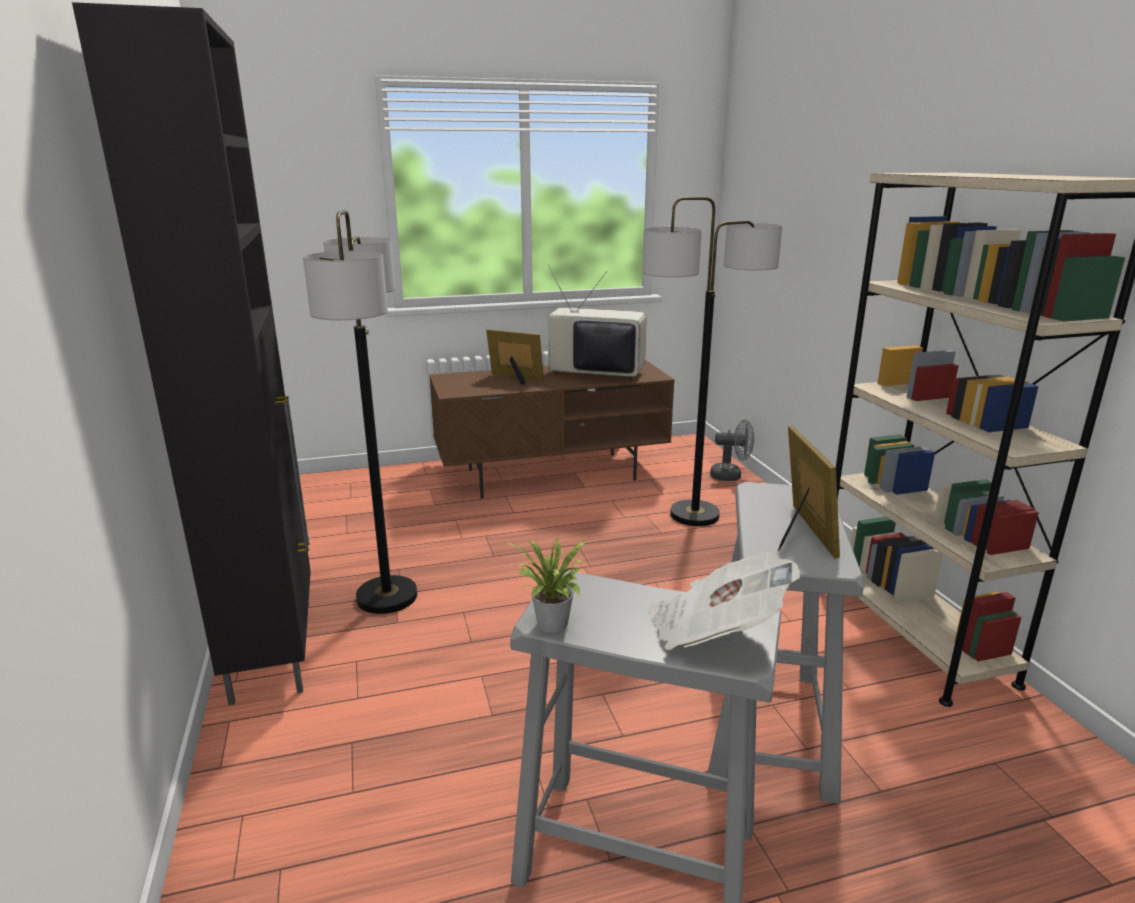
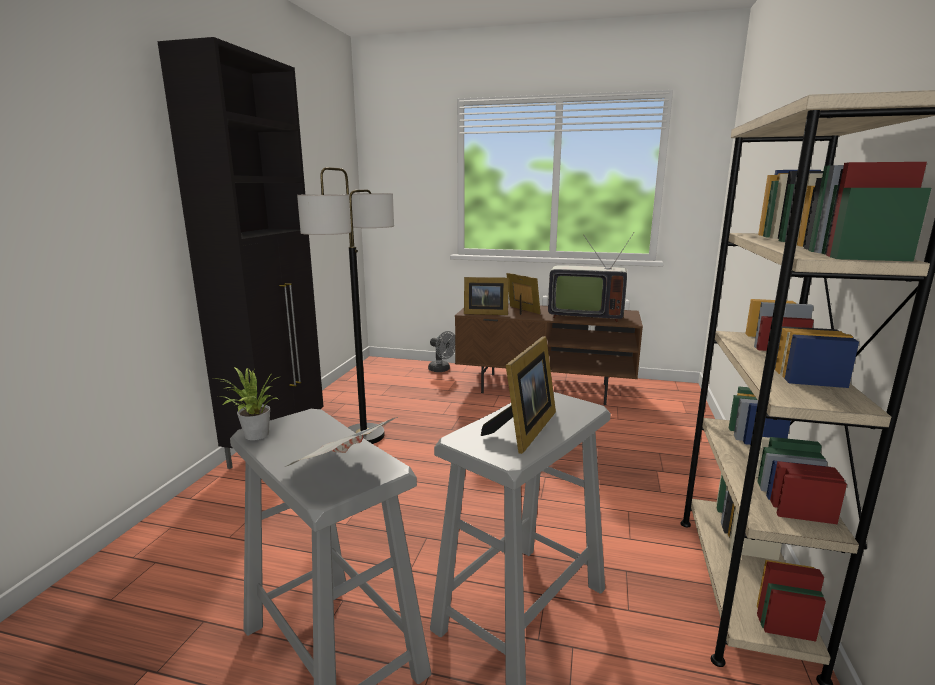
camera: 30 degrees right, 5 degrees down
(474, 390) = (484, 313): none -> picture frame
(597, 375) = (584, 315): television -> television turned 150 degrees clockwise
(695, 515) = (628, 439): floor lamp -> none
(731, 476) = (691, 418): grey fan -> grey fan (442, 370)

